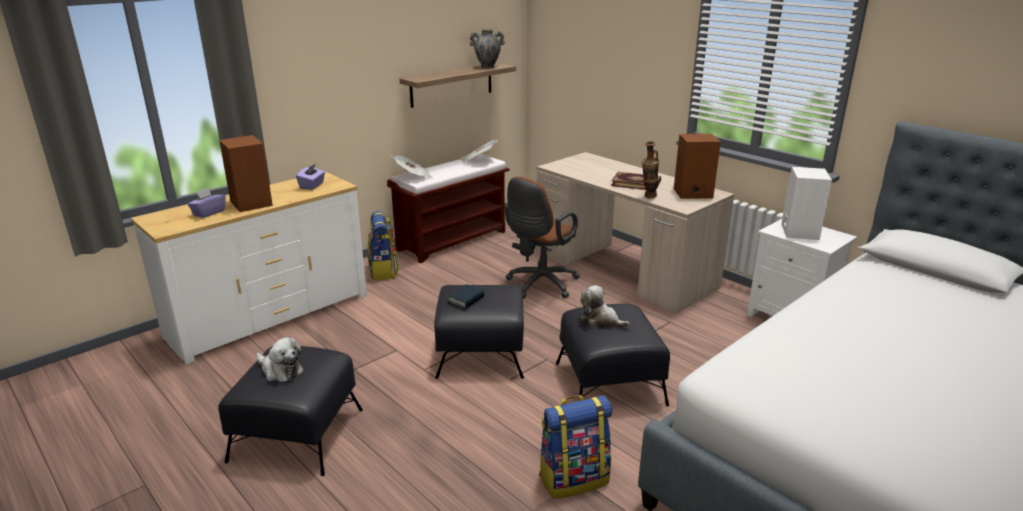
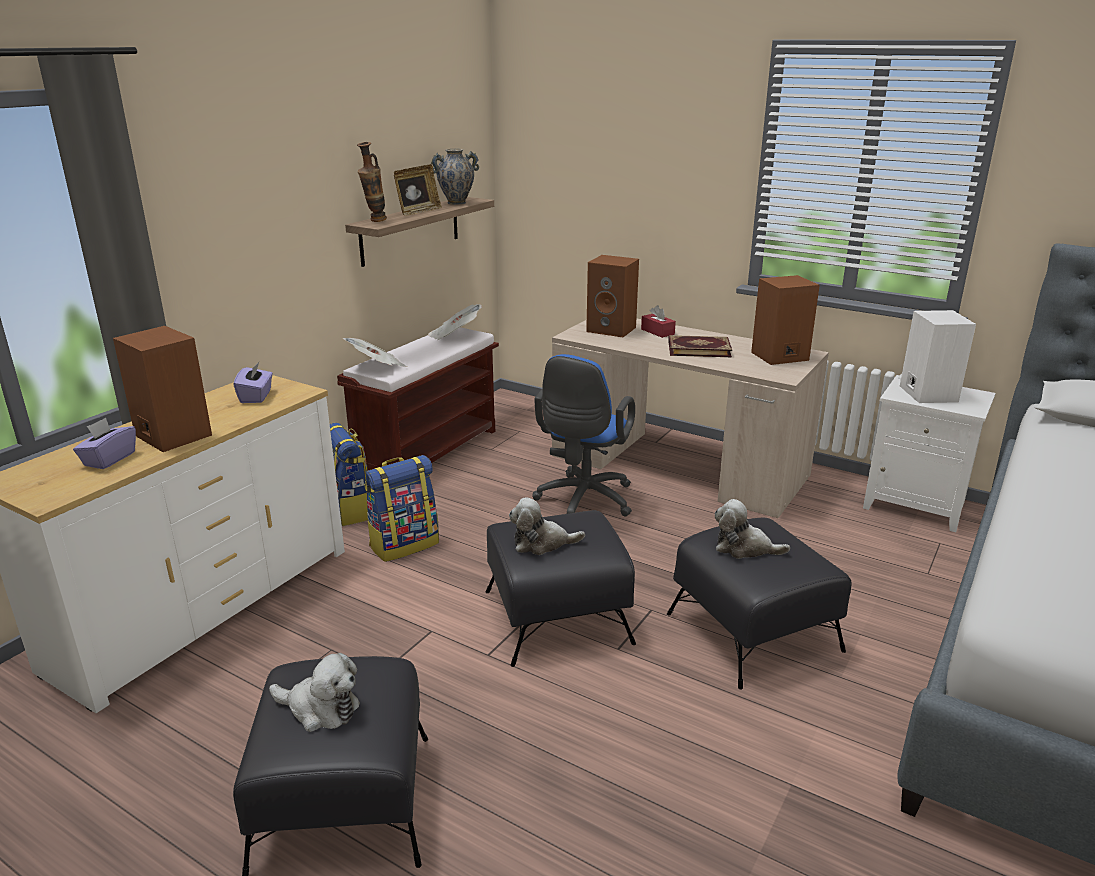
camera: 15 degrees left, 0 degrees up
(455, 72) = (418, 212): none -> picture frame
(466, 300) = (542, 543): book -> plush toy
(539, 285) = (583, 502): brown office chair -> blue office chair
(573, 479) = (788, 788): backpack -> backpack (404, 544)
(584, 164) = (612, 329): none -> brown speaker
(615, 169) = (657, 332): none -> red tissue box
(648, 197) = (729, 367): vase -> vase (375, 221)

